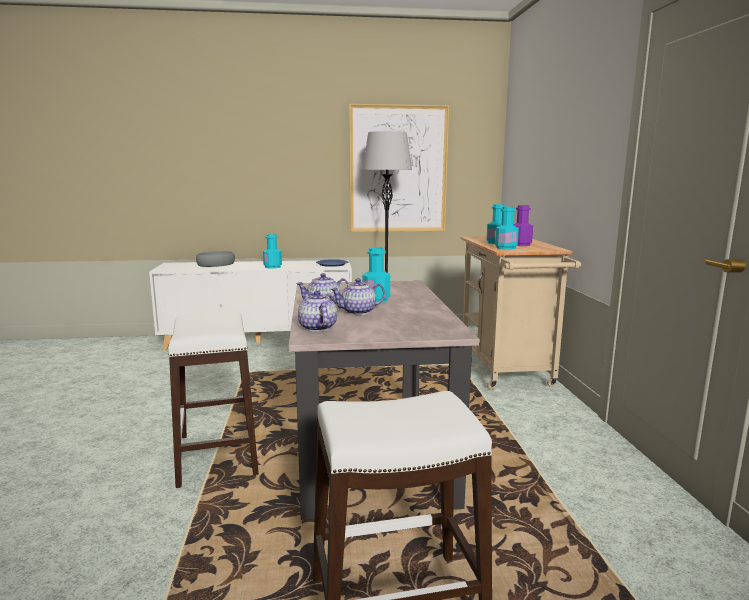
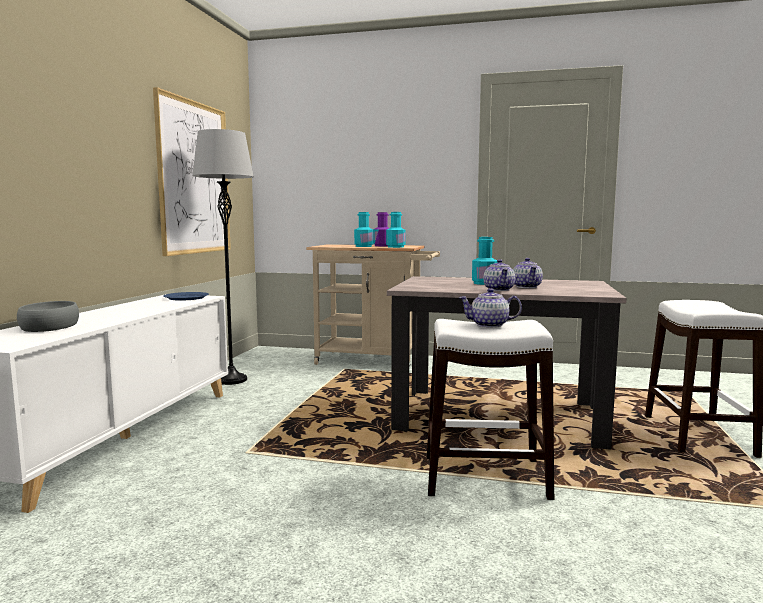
camera: 70 degrees left, 5 degrees down
(272, 267) = (148, 311): turquoise bottle -> none
(317, 328) = (577, 292): teapot -> teapot (490, 325)

